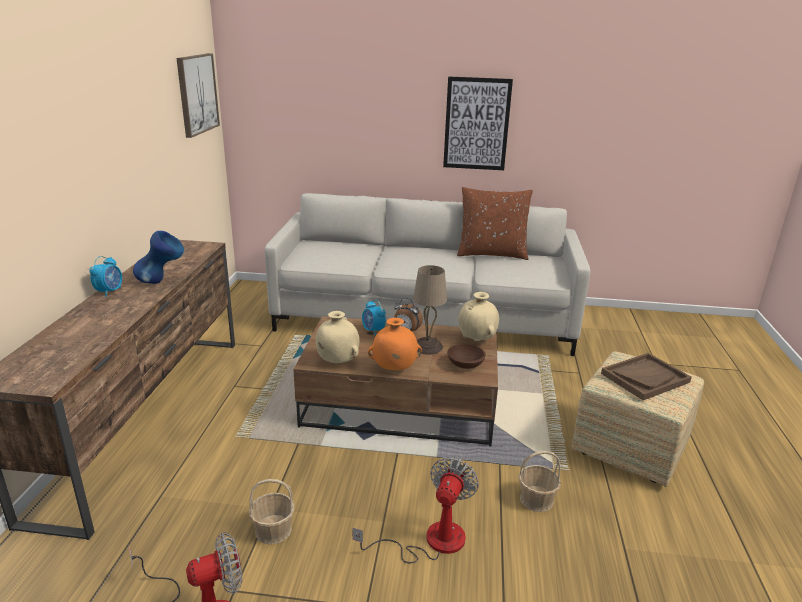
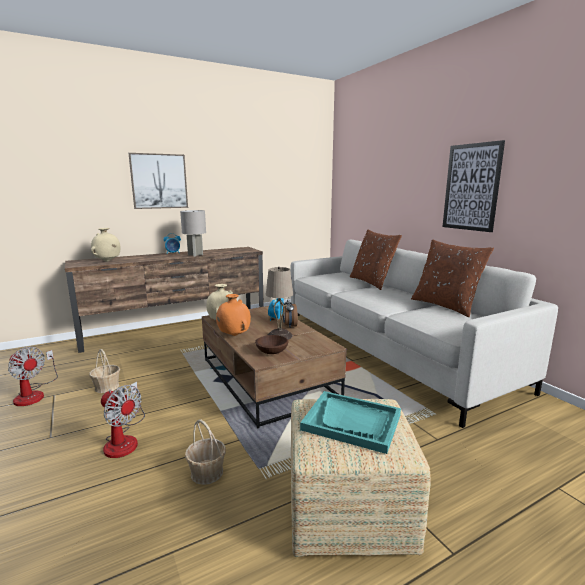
camera: 55 degrees right, 10 degrees down
(162, 282) = (195, 255): blue vase -> grey table lamp
(197, 94) = (302, 170): picture -> picture (159, 181)
(377, 246) = (372, 282): none -> brown pillow
(431, 541) = (124, 439): fan -> fan turned 45 degrees clockwise
(477, 340) = (316, 346): beige vase -> beige vase (107, 261)
(645, 378) = (352, 422): brown tray -> turquoise tray

